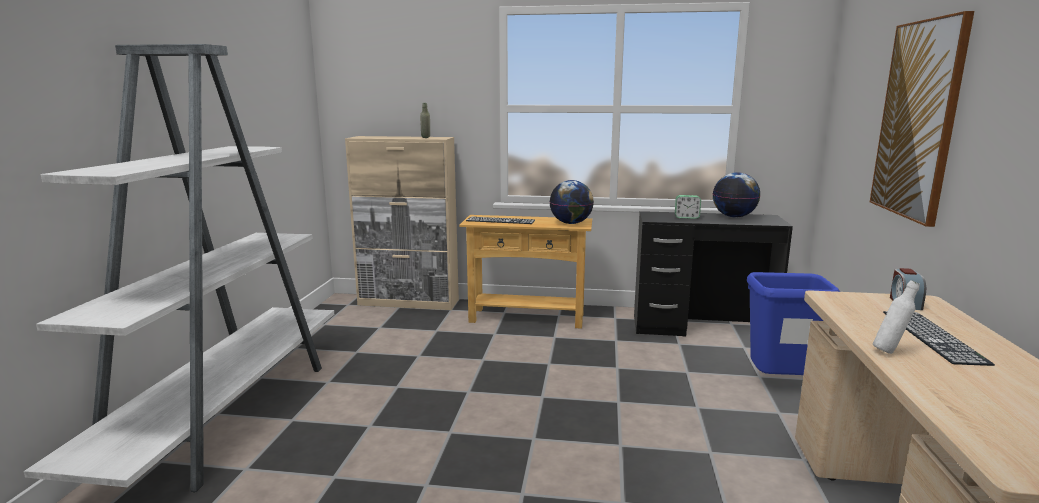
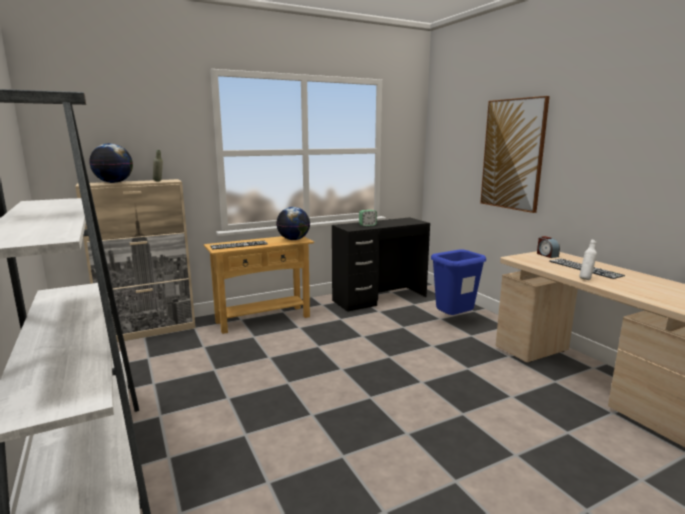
camera: 35 degrees left, 0 degrees up
(734, 217) = (391, 221): globe -> globe (114, 182)

